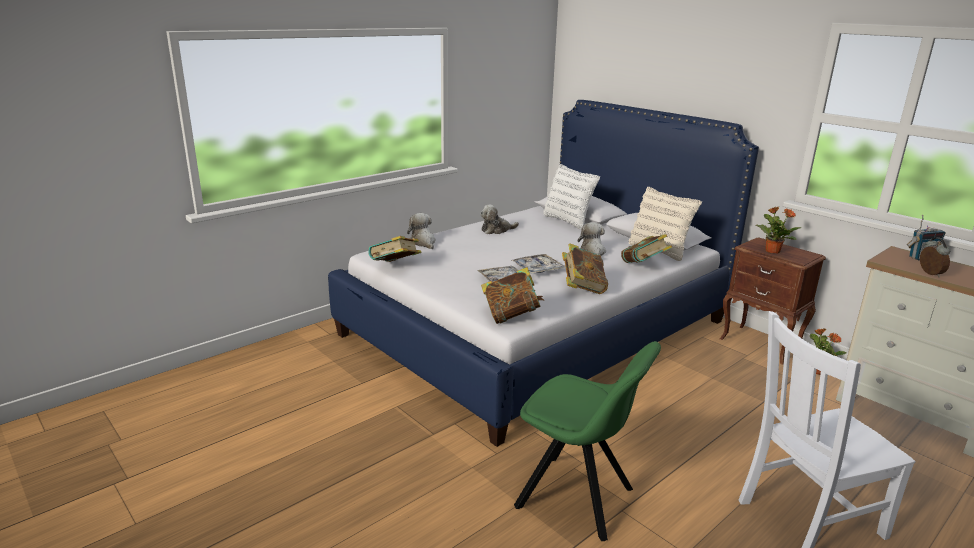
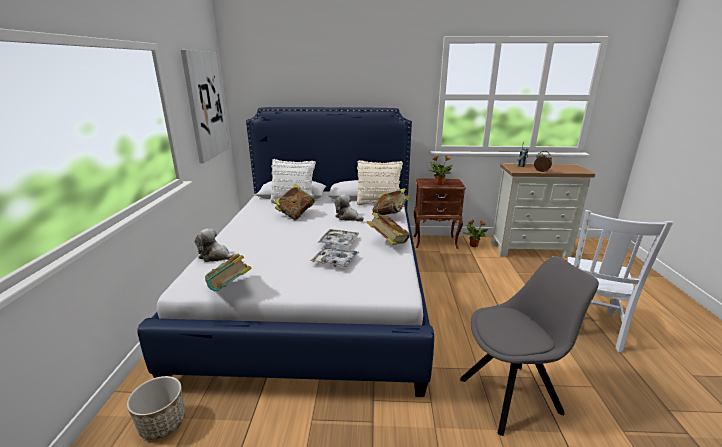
camera: 45 degrees left, 0 degrees up
(317, 354) = (163, 423): none -> planter
(496, 230) = (257, 224): plush toy -> none
(510, 91) = (205, 105): none -> picture
(511, 316) = (390, 285): book -> book (295, 215)
(576, 497) = (511, 396): green chair -> grey chair

